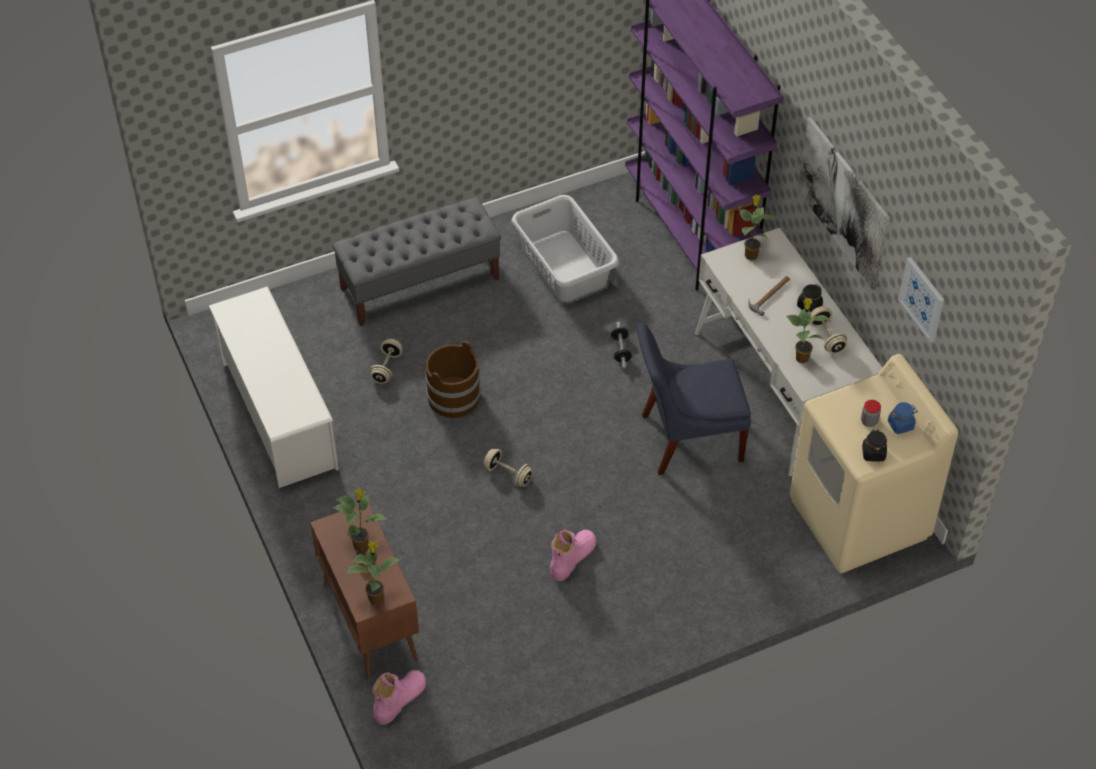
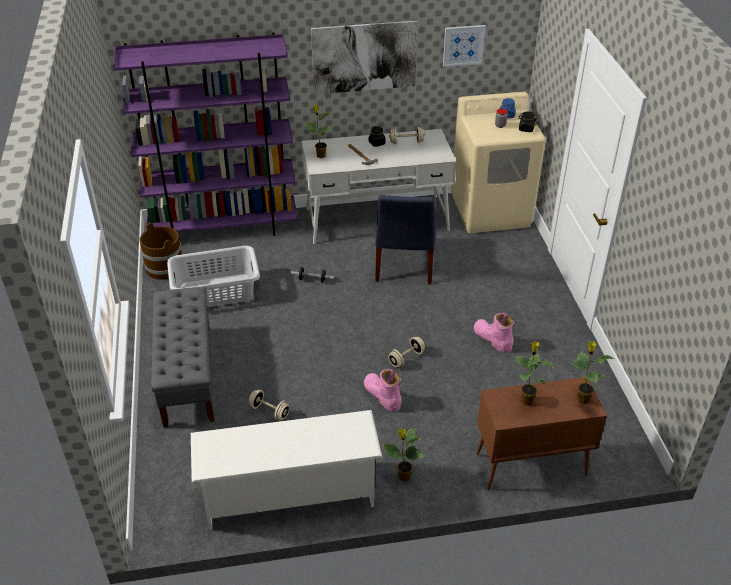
camera: 75 degrees left, 10 degrees down
(399, 699) = (607, 458): pink boot -> pink boot (382, 395)
(453, 397) = (318, 375): brown bucket -> brown bucket (164, 267)
(801, 357) = (419, 154): potted plant -> potted plant (403, 477)

